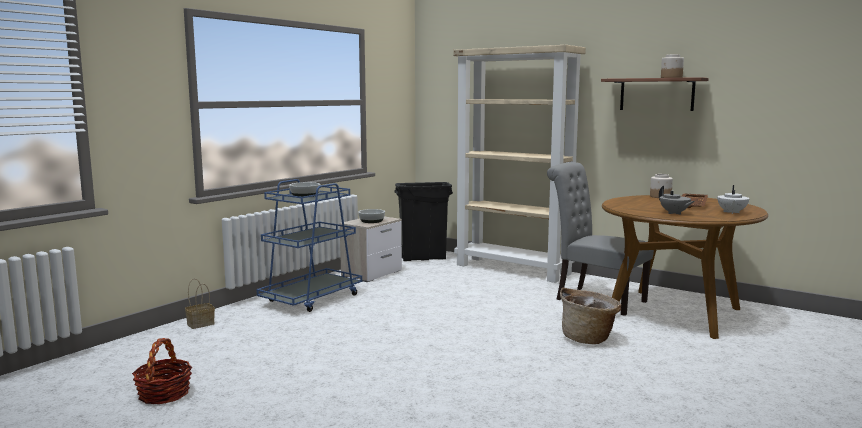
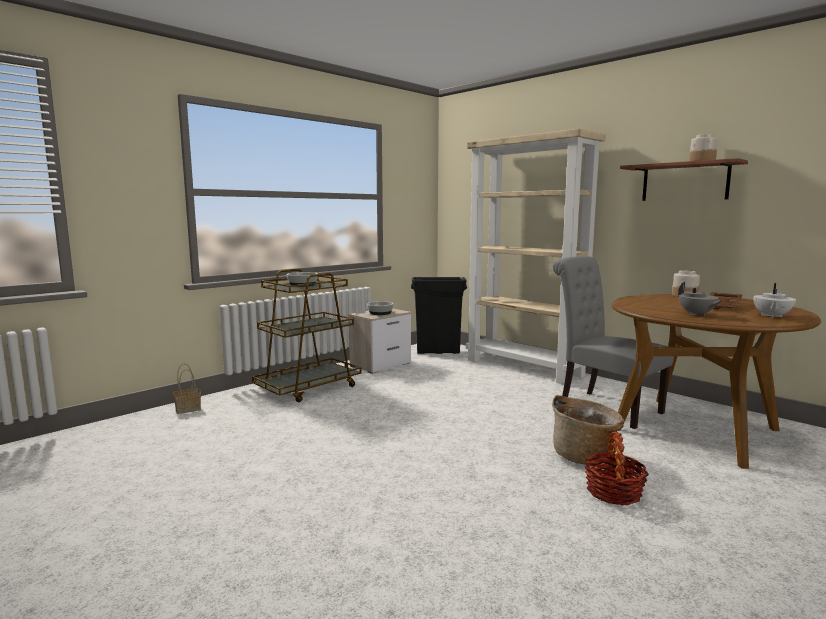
camera: 10 degrees right, 0 degrees up
(164, 394) = (94, 489): basket -> basket (613, 492)
(312, 298) = (309, 388): blue cart -> brown cart

